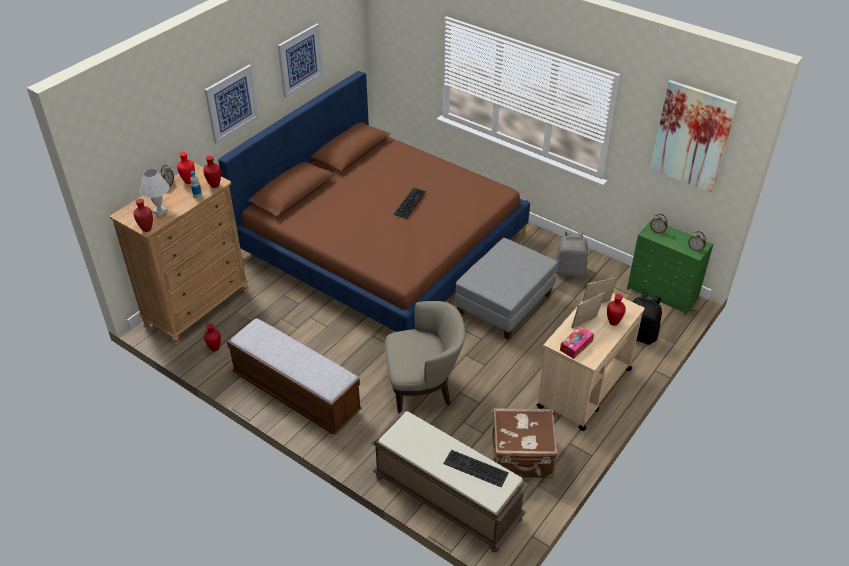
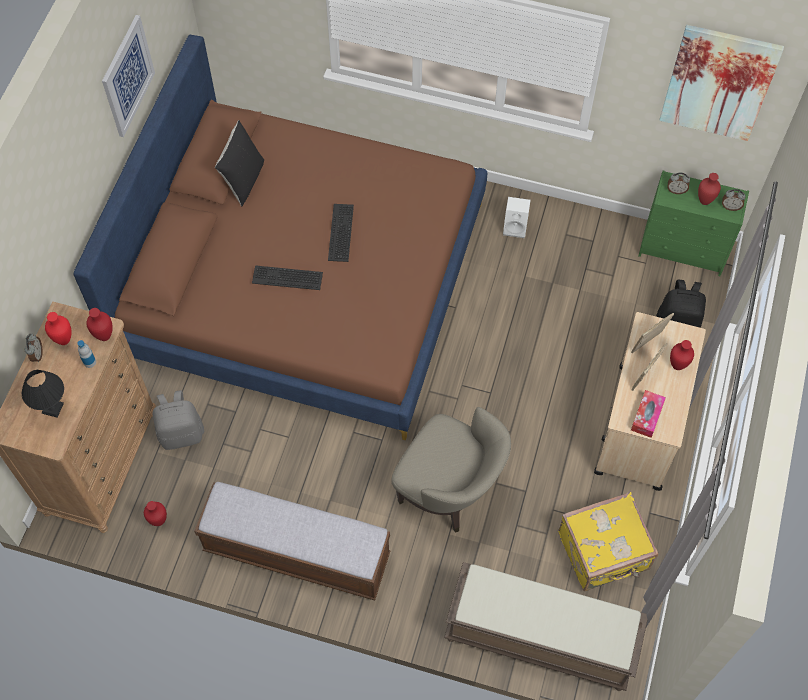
camera: 20 degrees left, 20 degrees up
(147, 229) = (53, 446): red vase -> red vase (705, 201)
(159, 211) = (52, 408): white table lamp -> black table lamp
(231, 103) = (70, 195): picture -> none
(361, 165) = (243, 180): none -> black pillow
(423, 387) = (449, 490): beige armchair -> beige armchair turned 60 degrees clockwise
(474, 469) = (583, 619): keyboard -> keyboard (286, 279)
(504, 305) = (498, 330): grey ottoman -> none
(522, 458) = (604, 552): brown suitcase -> yellow suitcase
(543, 253) = (515, 227): none -> white speaker
(570, 271) = (559, 247): grey backpack -> grey backpack (181, 433)

